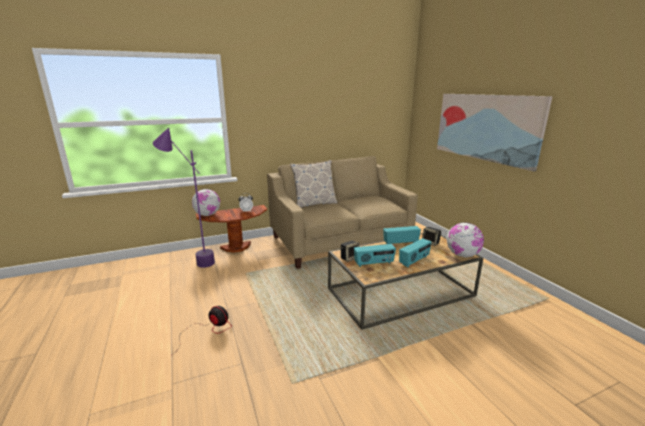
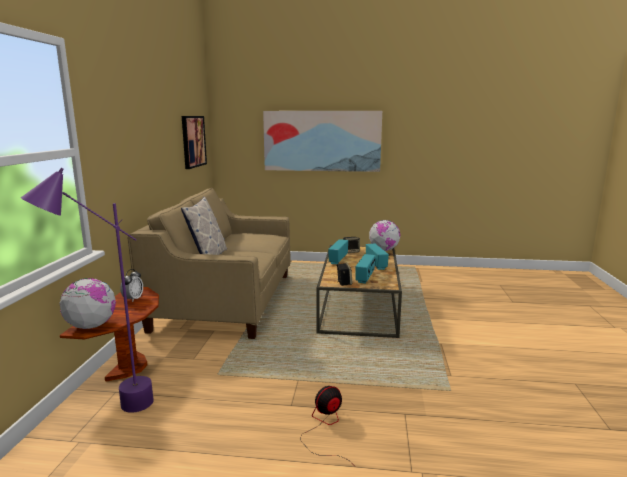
camera: 60 degrees left, 5 degrees down
(376, 117) = (193, 141): none -> picture

